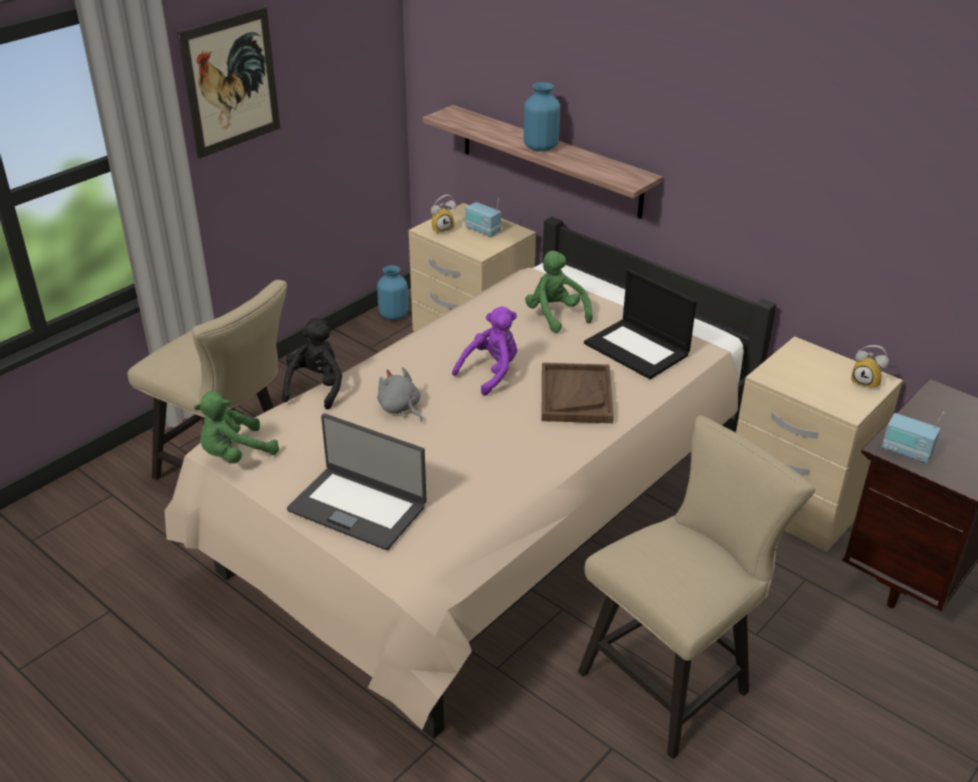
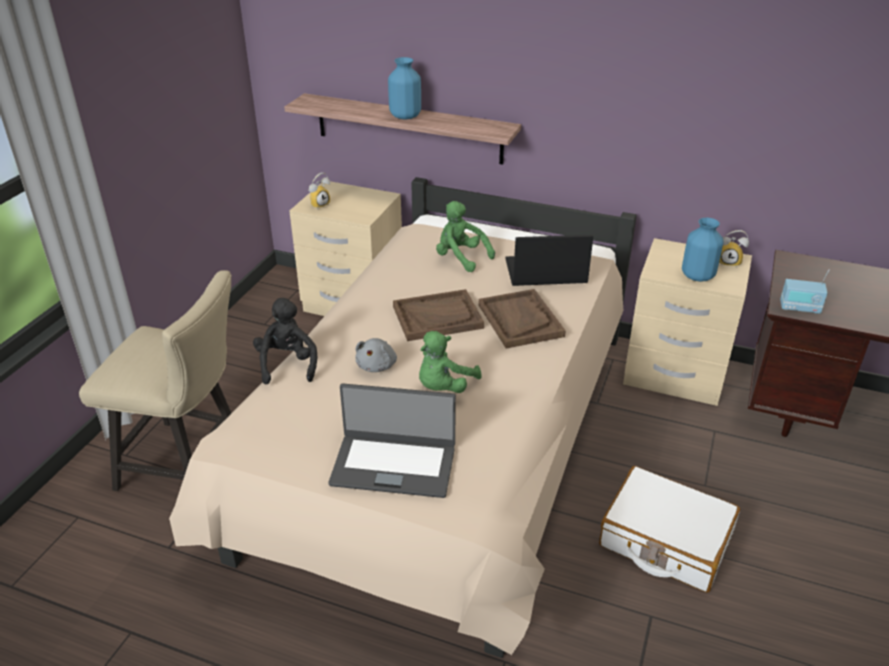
camera: 20 degrees left, 0 degrees up
(231, 82) = (114, 92): picture -> none
(235, 454) = (245, 445): green plush toy -> green plush toy (444, 387)
(393, 315) = (271, 292): blue vase -> blue vase (697, 276)
(400, 408) = (377, 365): grey plush toy -> grey plush toy turned 105 degrees counterclockwise
(482, 231) = (355, 200): radio -> none
(491, 373) = (437, 317): purple plush toy -> brown tray
(638, 349) = (545, 272): laptop -> laptop turned 150 degrees clockwise
(673, 678) = (665, 540): beige chair -> white suitcase

